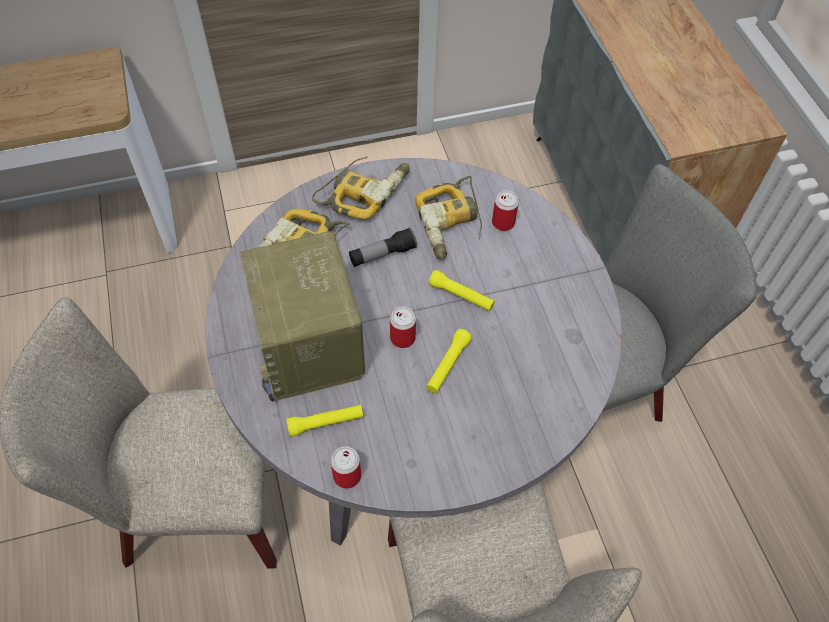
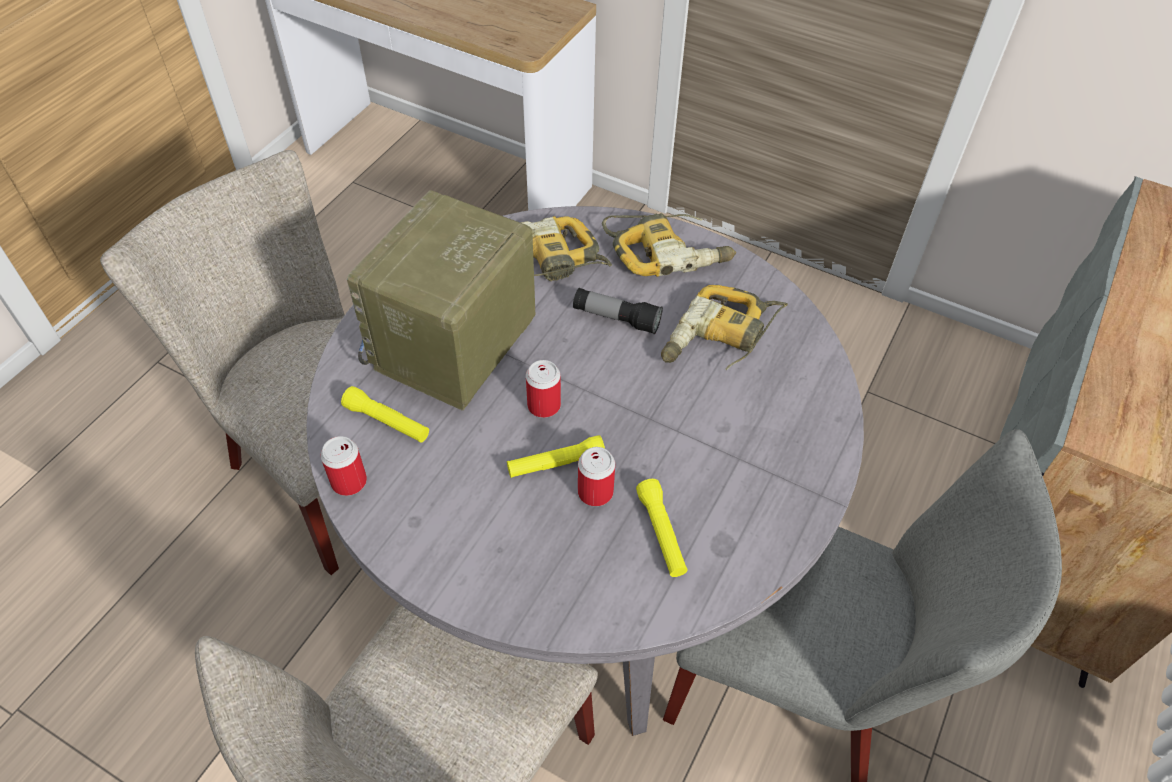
camera: 45 degrees right, 5 degrees down
(461, 296) = (648, 412): yellow flashlight -> yellow flashlight (661, 533)
(503, 222) = (779, 377): can -> can (595, 492)

